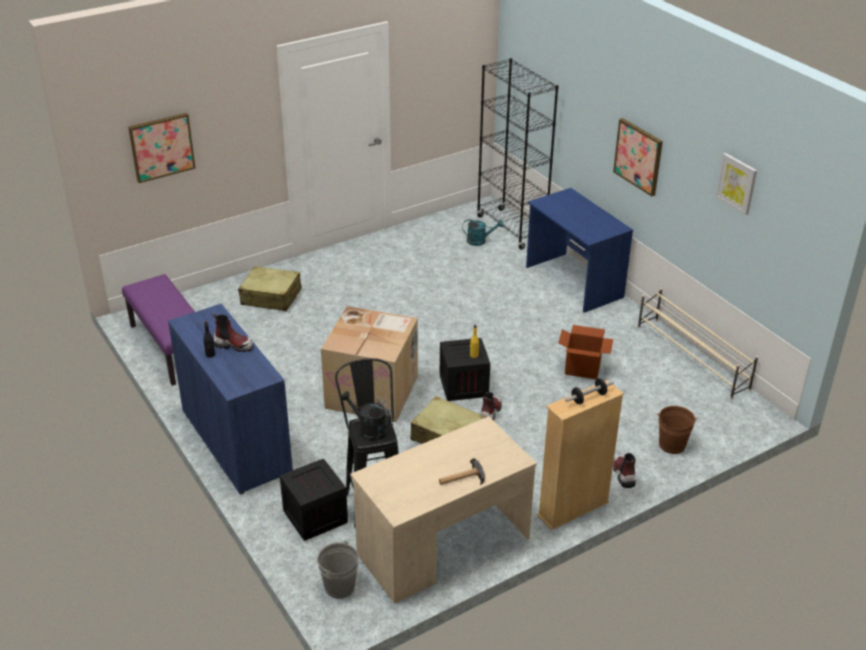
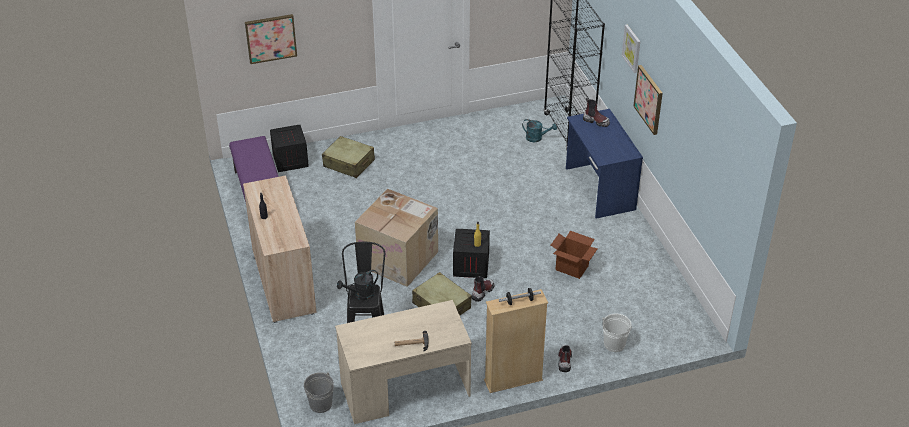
camera: 15 degrees right, 5 degrees up
(234, 345) = (283, 212): boot -> boot (596, 121)
(236, 442) = (284, 281): blue cabinet -> beige cabinet
(314, 516) = (320, 349): crate -> crate (290, 160)
(368, 430) = (361, 294): black watering can -> black watering can turned 75 degrees counterclockwise
(672, 445) = (614, 344): brown bucket -> white bucket
(692, 358) = (667, 274): beige shoe rack -> none
(737, 183) = (700, 143): picture -> picture (632, 48)

